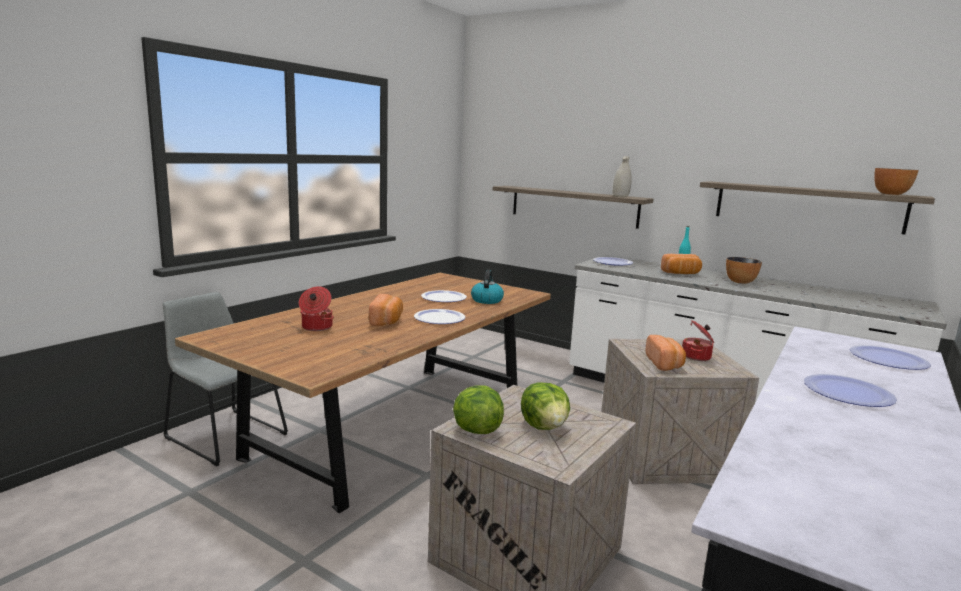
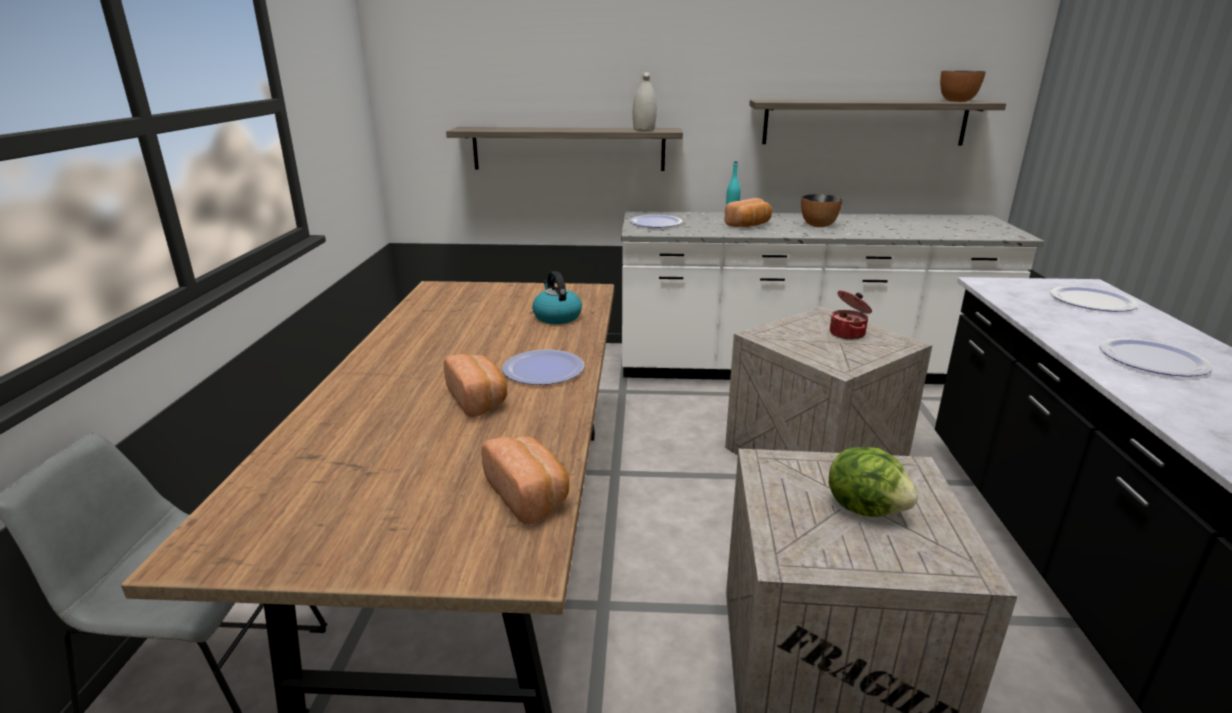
camera: 30 degrees left, 10 degrees up
(316, 327) = (383, 451): cooking pot -> none
(444, 298) = (495, 328): plate -> none
(476, 430) = (807, 552): lettuce -> none
(665, 364) = (836, 355): bread -> bread (529, 495)

